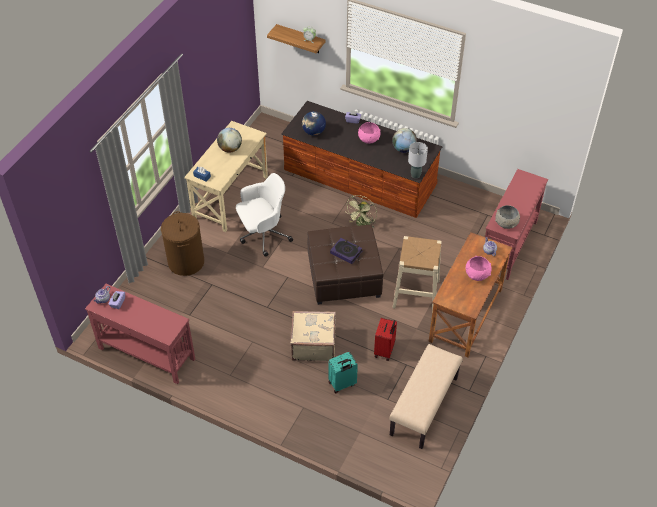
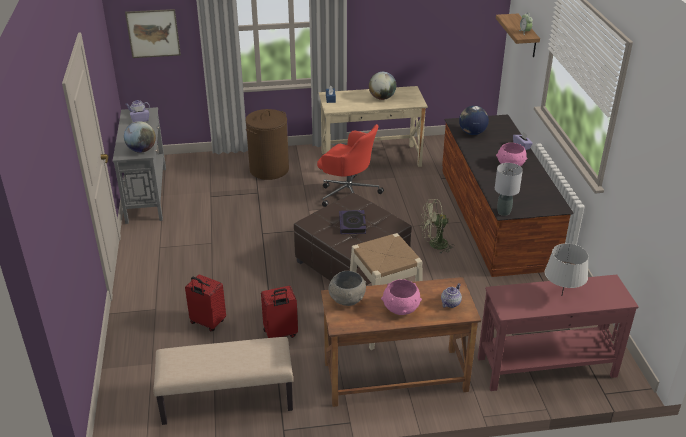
camera: 55 degrees right, 15 degrees down
(73, 229) = (153, 33): none -> picture
(146, 353) = (147, 194): red console table -> grey console table
(263, 234) = (348, 194): white office chair -> red office chair
(313, 344) = (242, 281): beige suitcase -> none
(342, 384) = (207, 323): turquoise suitcase -> red suitcase
(403, 149) = (529, 190): globe -> globe (141, 150)
(506, 223) = (514, 300): grey bowl -> grey bowl (347, 299)
(517, 202) = (562, 295): none -> grey table lamp

